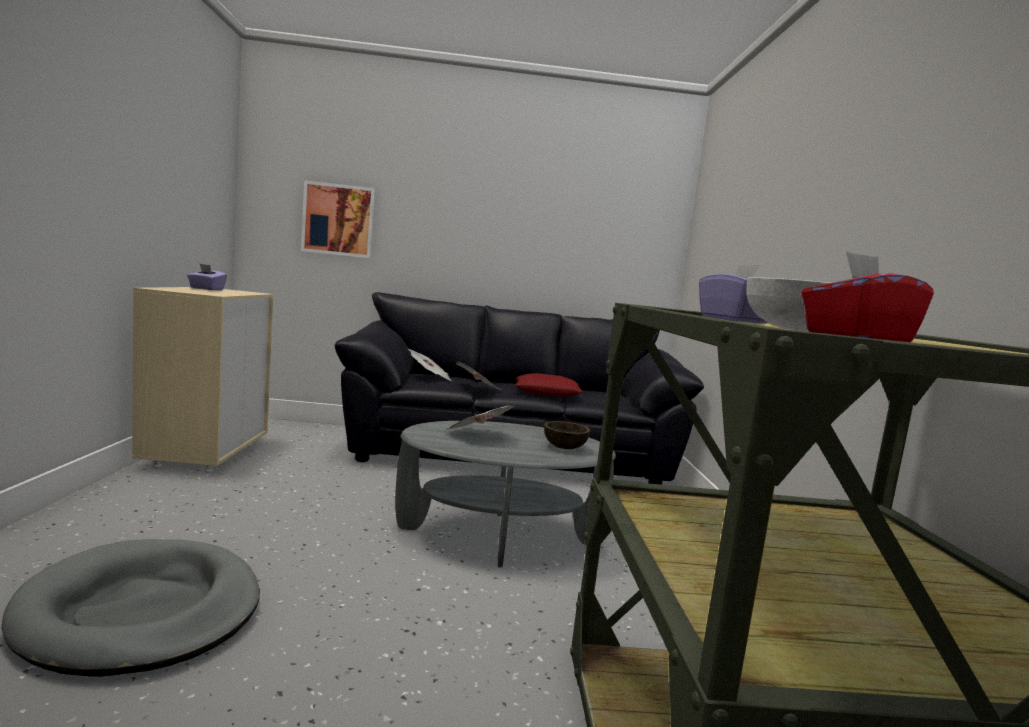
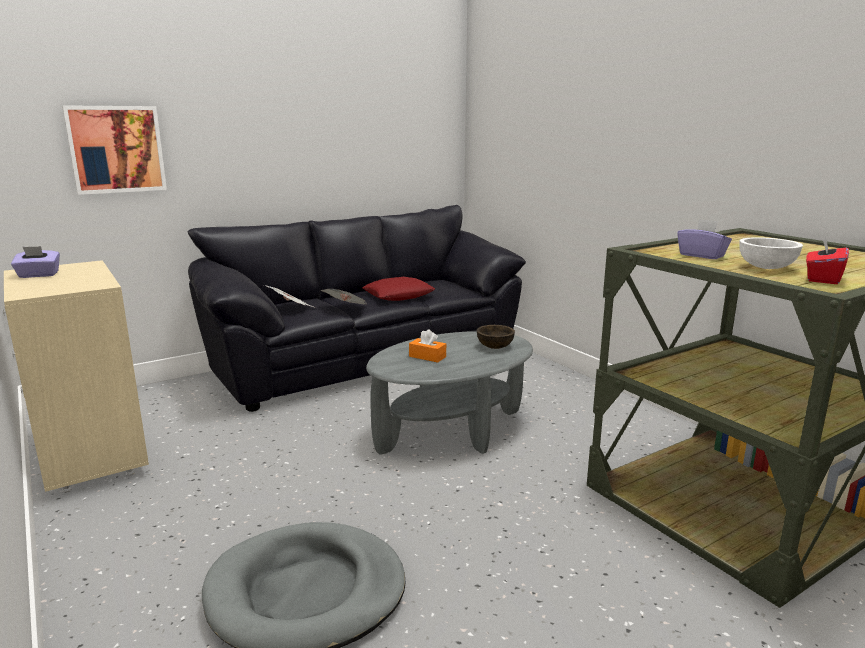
camera: 30 degrees left, 10 degrees up
(478, 435) = (427, 356): newspaper -> orange tissue box

